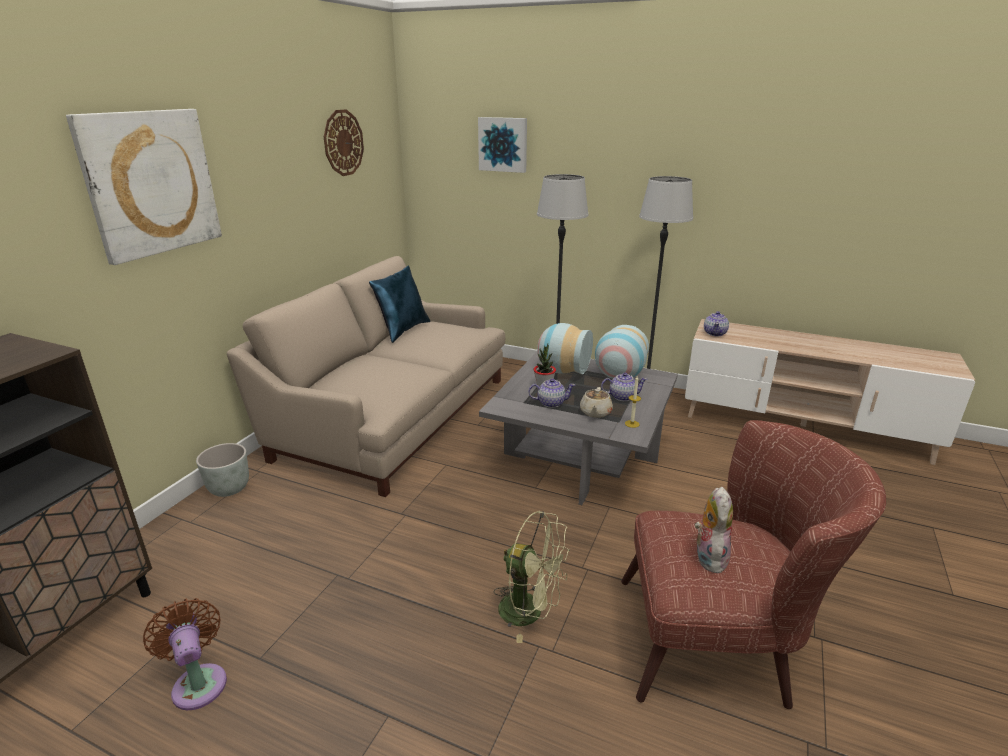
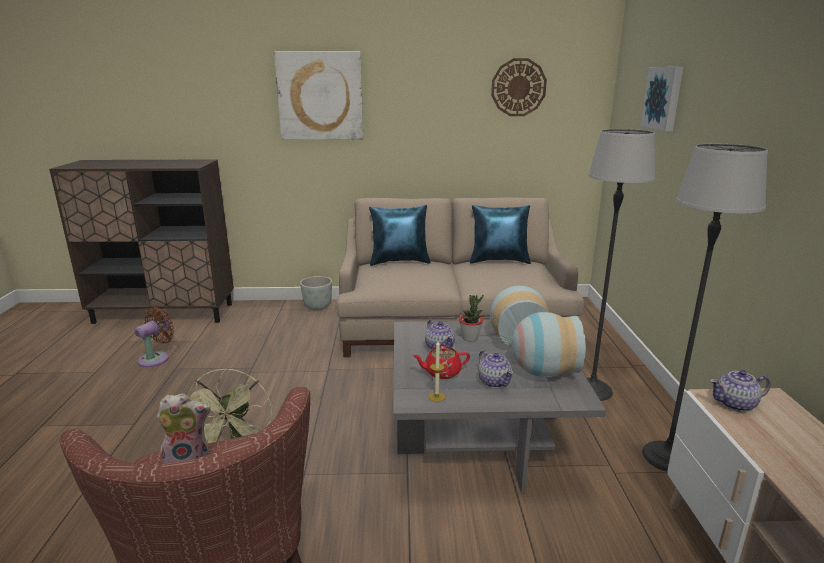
camera: 65 degrees right, 5 degrees down
(337, 372) = (399, 261): none -> blue pillow
(595, 413) = (441, 372): beige teapot -> red teapot

